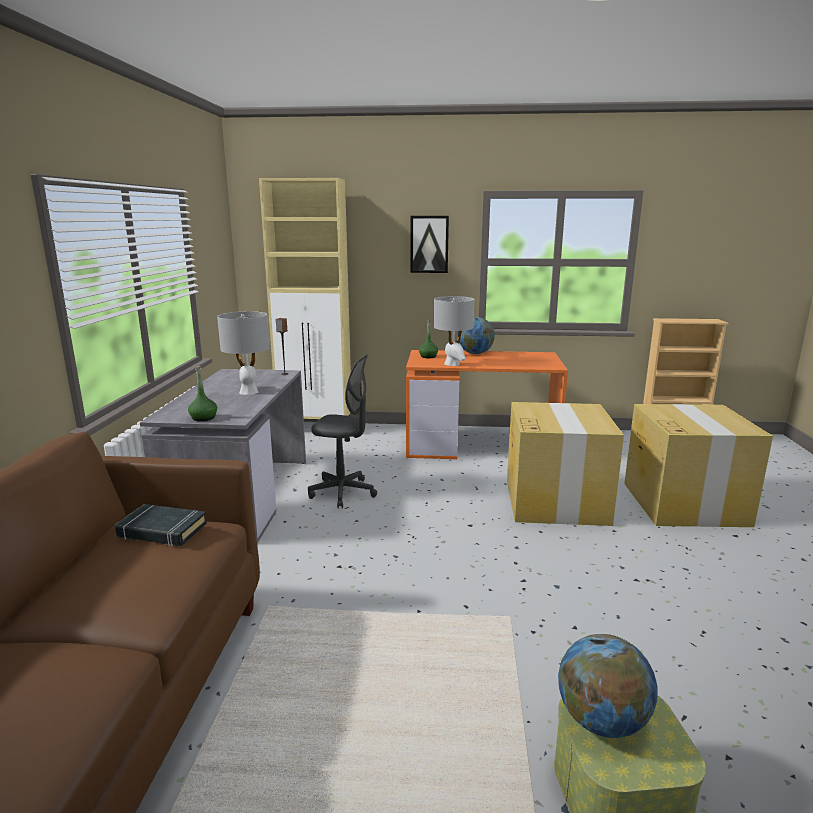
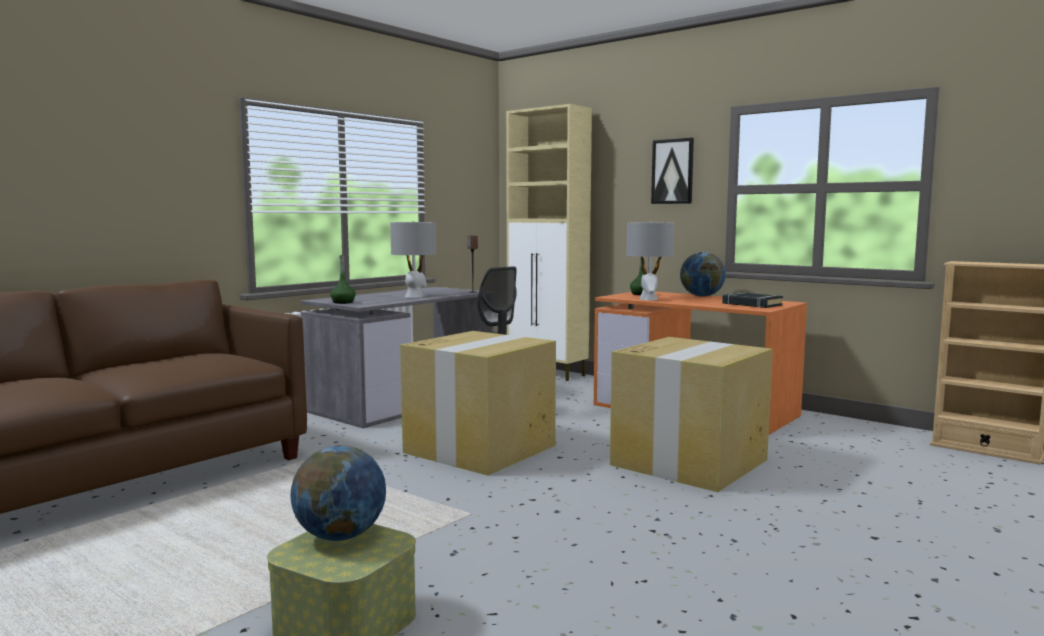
camera: 35 degrees right, 10 degrees down
(162, 531) = (220, 355): black book -> black book (751, 304)
(683, 503) = (862, 498): cardboard box -> cardboard box (481, 448)

